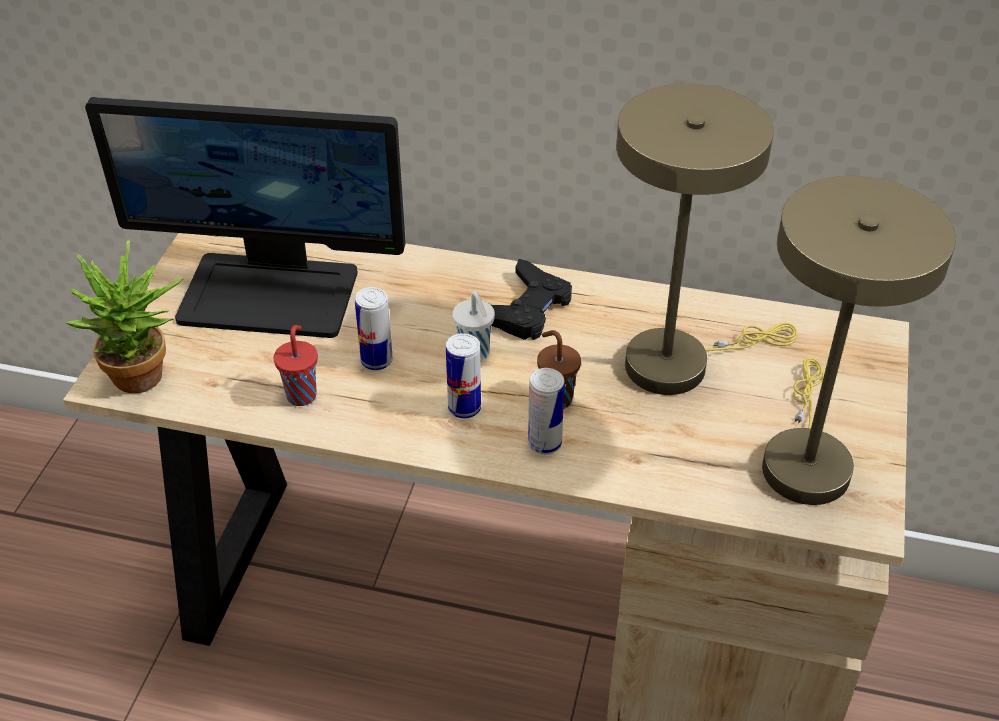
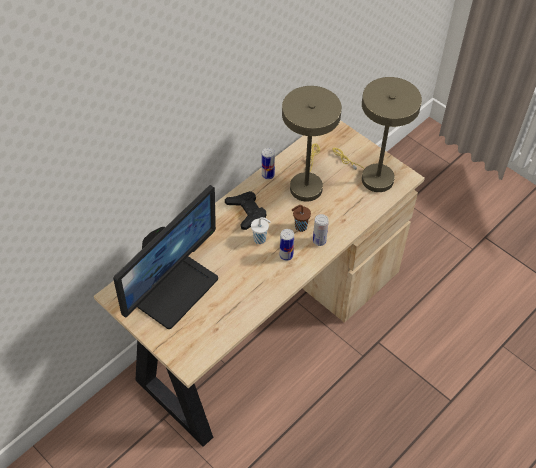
camera: 60 degrees left, 10 degrees up
(146, 381) = (198, 352): potted plant -> none
(302, 394) = (243, 302): red cup -> none
(376, 361) = (241, 271): can -> can (268, 175)

